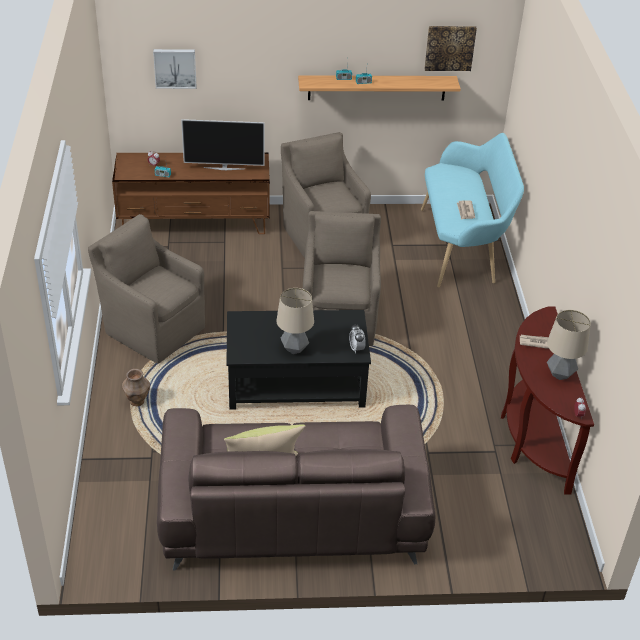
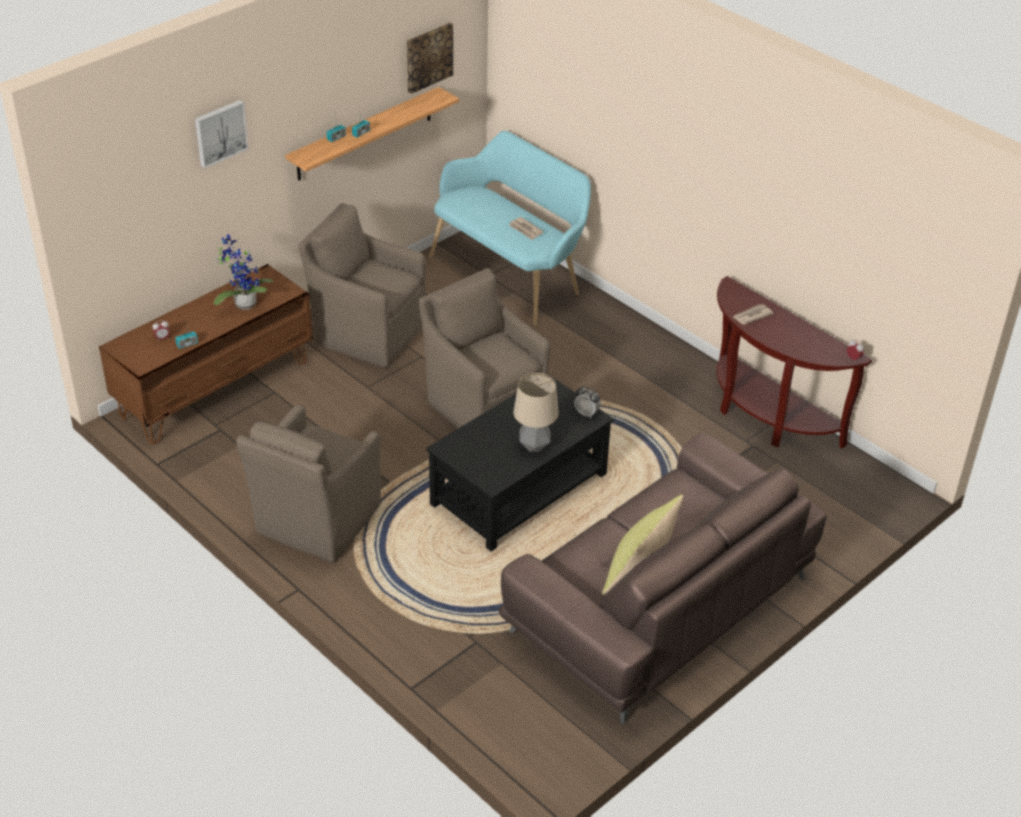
camera: 40 degrees left, 0 degrees up
(137, 402) = (394, 600): brown vase -> none
(153, 329) = (316, 521): brown armchair -> brown armchair turned 60 degrees counterclockwise
(175, 68) = (151, 205): picture -> picture (220, 132)
(224, 168) = (243, 303): television -> potted plant
(560, 374) = (801, 332): table lamp -> none

